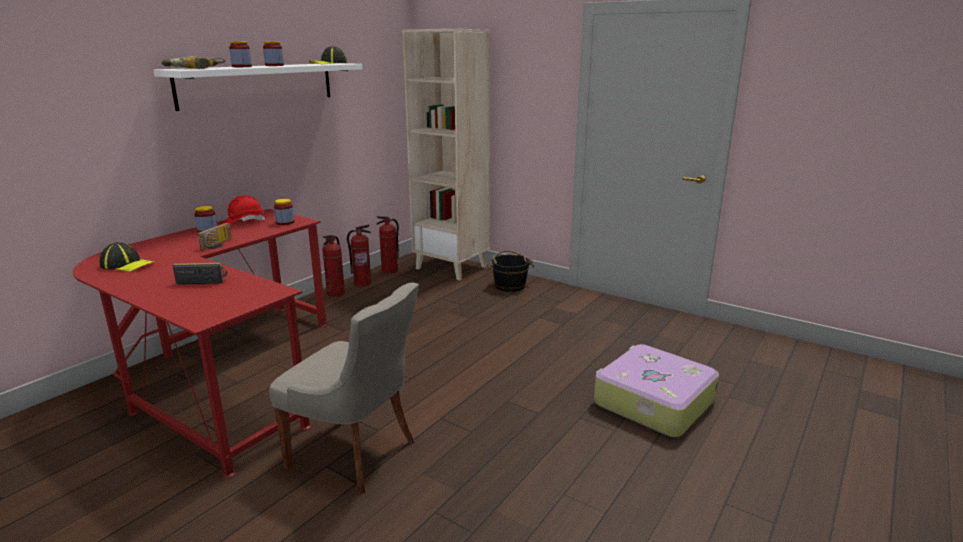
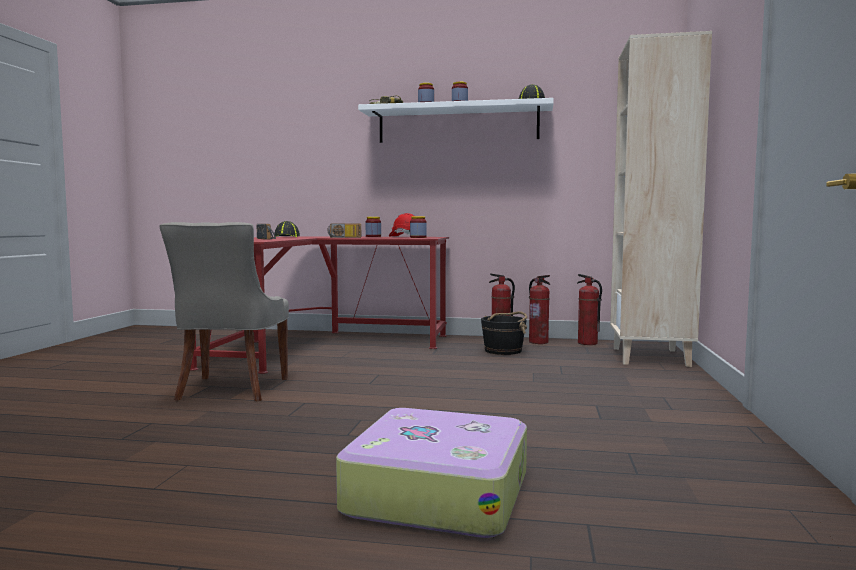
camera: 65 degrees right, 15 degrees down
(510, 285) = (662, 382): black bucket -> black bucket (504, 350)

